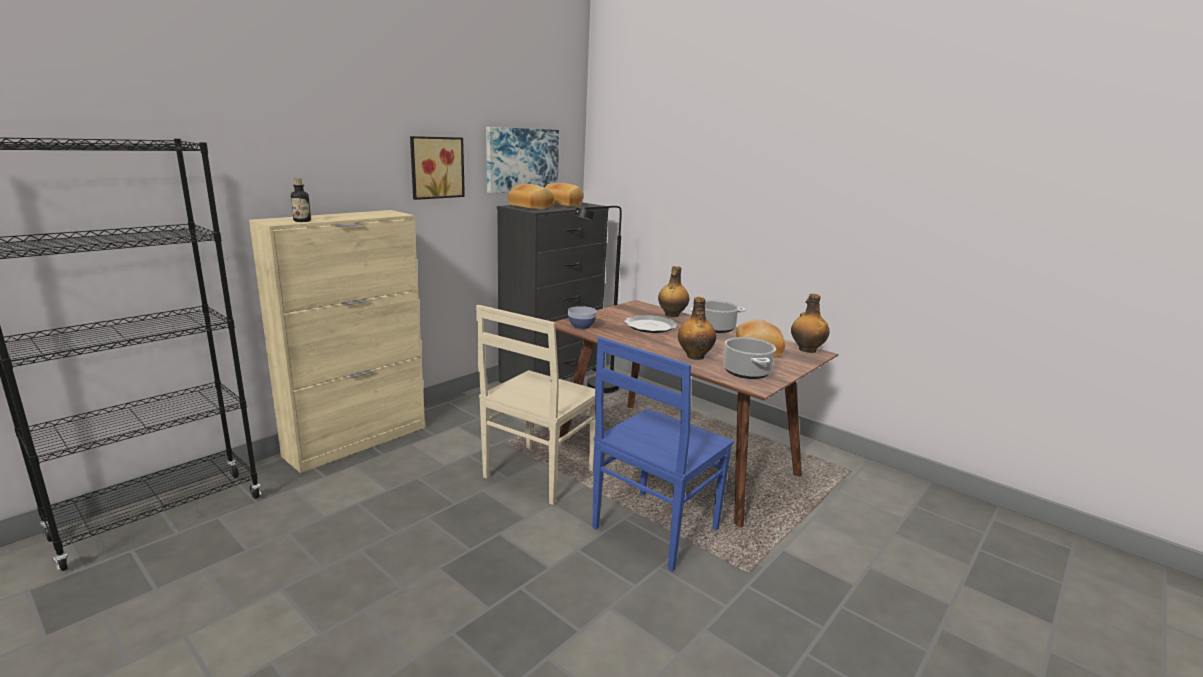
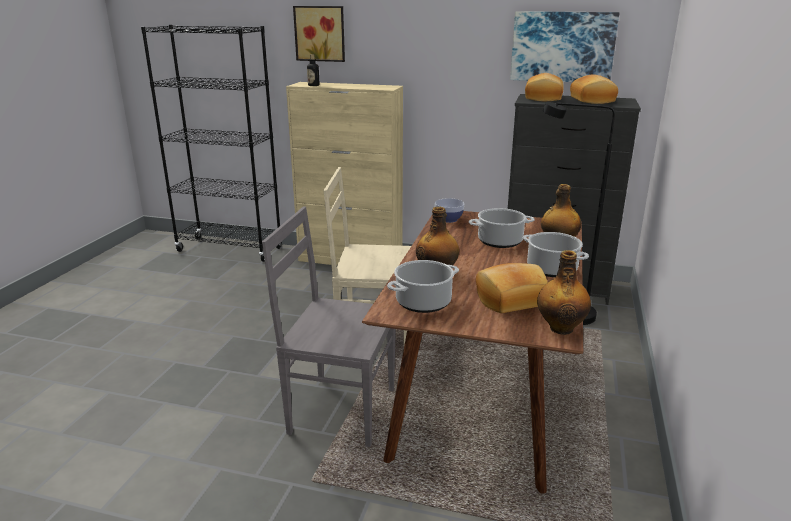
camera: 65 degrees right, 5 degrees up
(435, 167) = (454, 51): picture -> picture (320, 33)
(650, 326) = (499, 242): plate -> cooking pot
(653, 530) = (339, 410): blue chair -> grey chair

